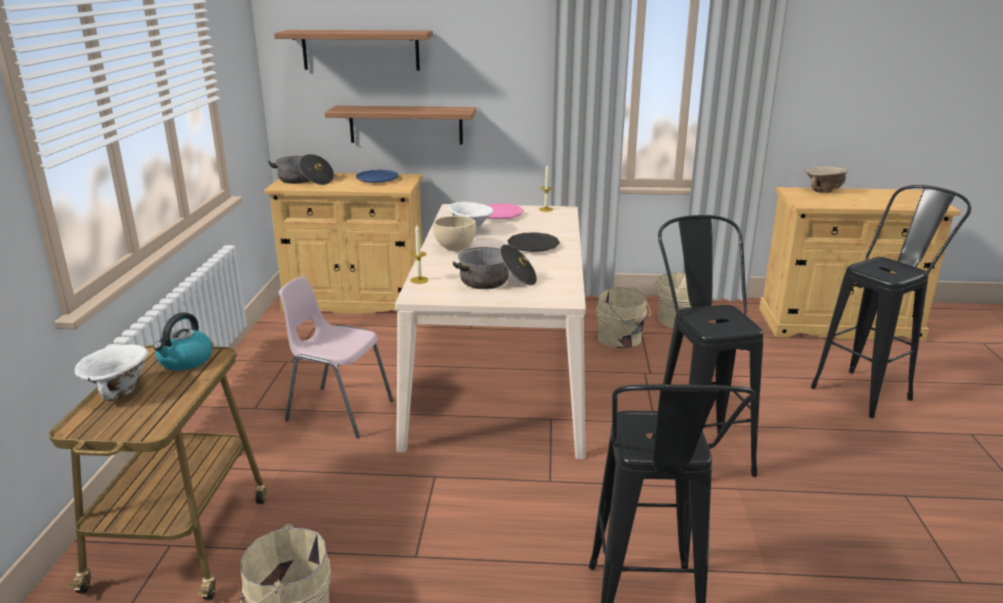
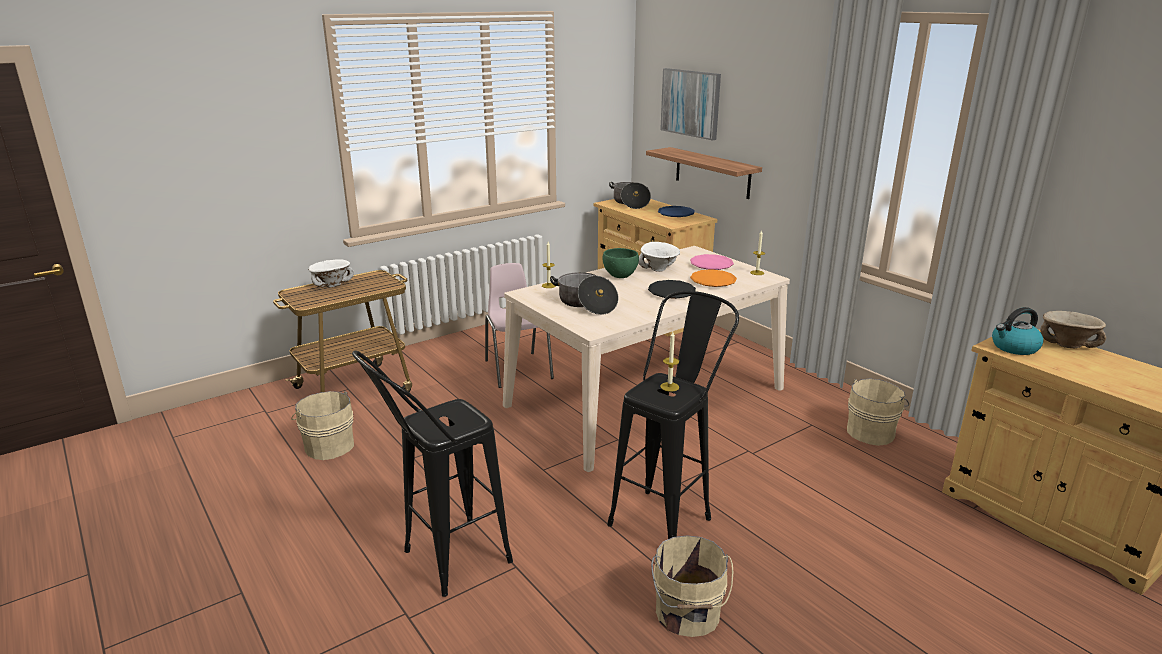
camera: 50 degrees right, 0 degrees up
(185, 361) = (378, 283): kettle -> kettle (1014, 347)
(360, 50) = (690, 103): shelf -> picture
(455, 248) = (620, 275): beige bowl -> green bowl
(536, 226) = (713, 281): none -> orange plate
(621, 339) = (783, 420): beige bucket -> beige bucket (687, 614)
(710, 315) = (669, 387): none -> candle
(869, 390) = (937, 581): black stool -> none

